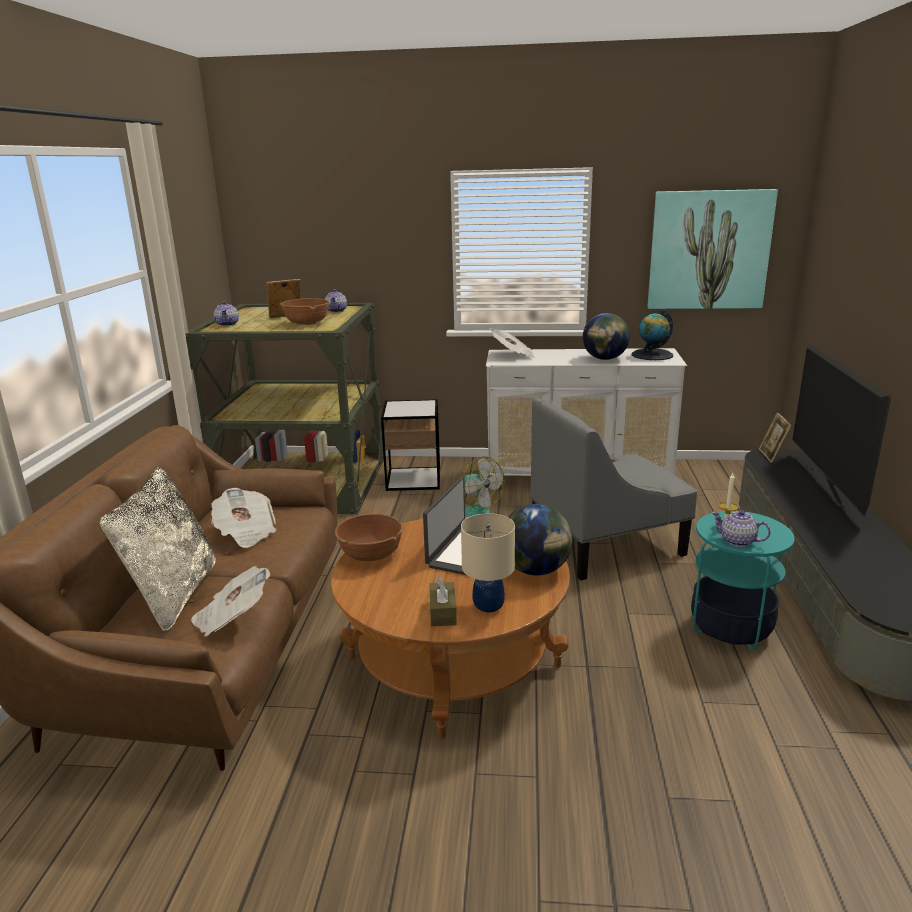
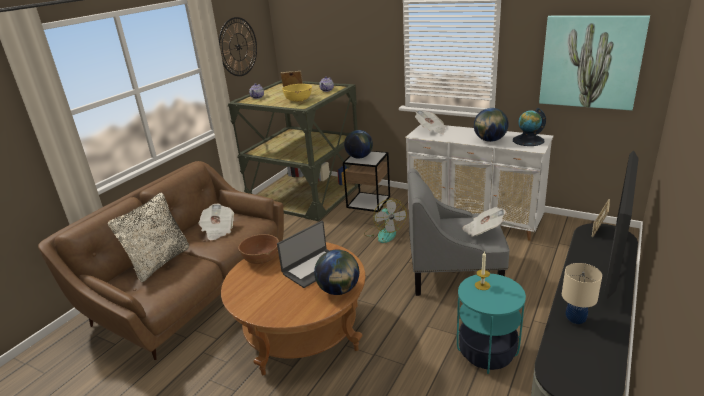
camera: 25 degrees right, 5 degrees up
(185, 243) = (238, 47): none -> wall clock
(232, 618) = (172, 282): newspaper -> newspaper (482, 231)
(307, 323) = (298, 100): brown bowl -> yellow bowl
(400, 409) = (359, 157): none -> globe
(443, 612) = (265, 305): brown tissue box -> none
(487, 606) = (291, 308): beige table lamp -> beige table lamp (574, 319)
(738, 541) = (478, 299): teapot -> none

